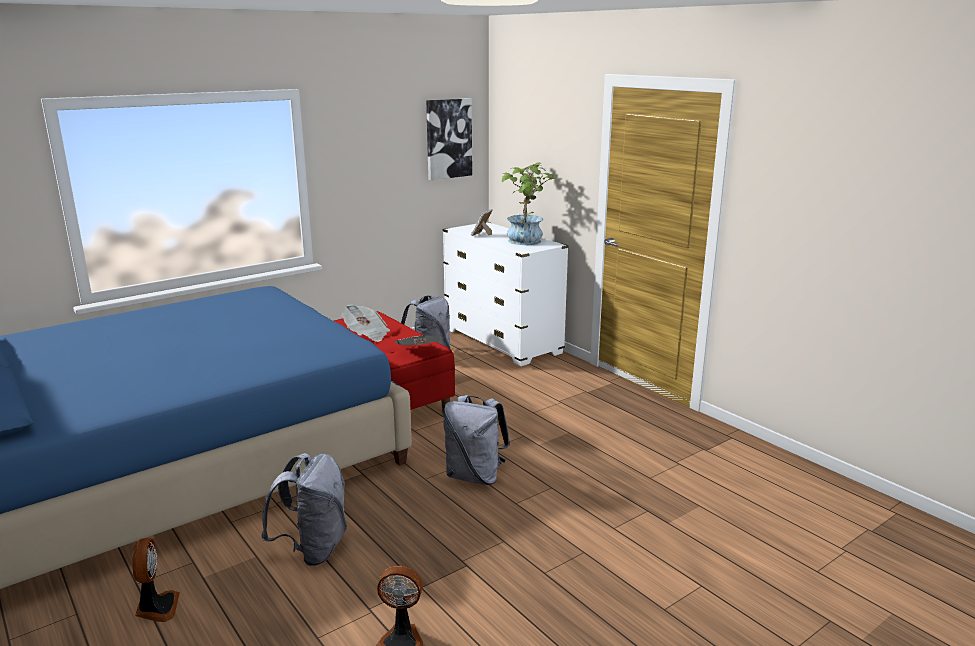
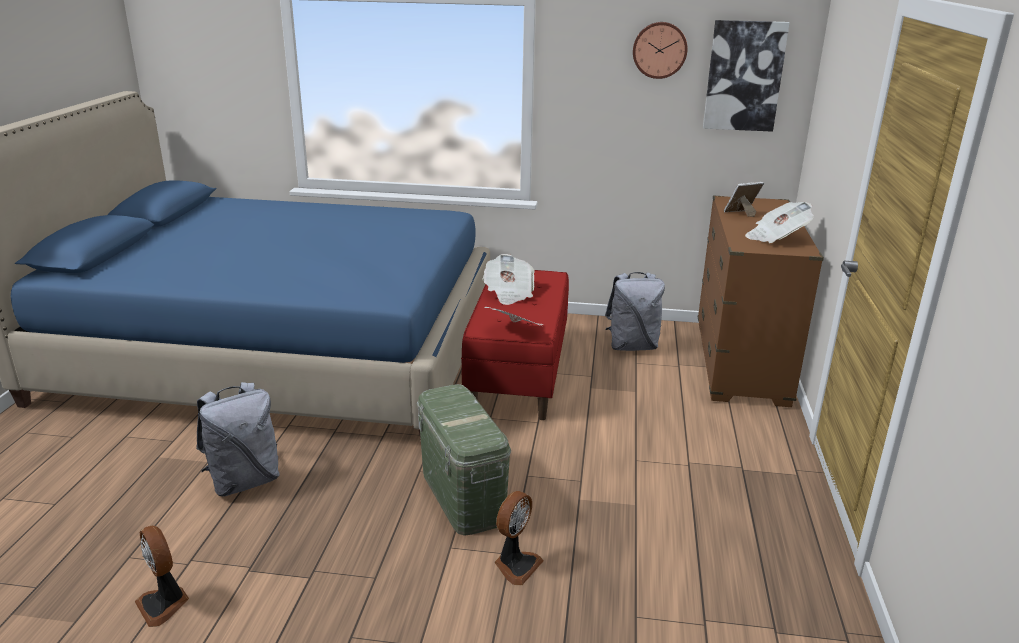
camera: 45 degrees right, 5 degrees up
(157, 608) = (104, 462): fan -> fan (515, 565)
(393, 126) = (659, 50): none -> wall clock
(475, 476) = (463, 495): grey backpack -> green storage box
(502, 341) = (740, 363): white dresser -> brown dresser
(527, 242) = (776, 238): potted plant -> newspaper

